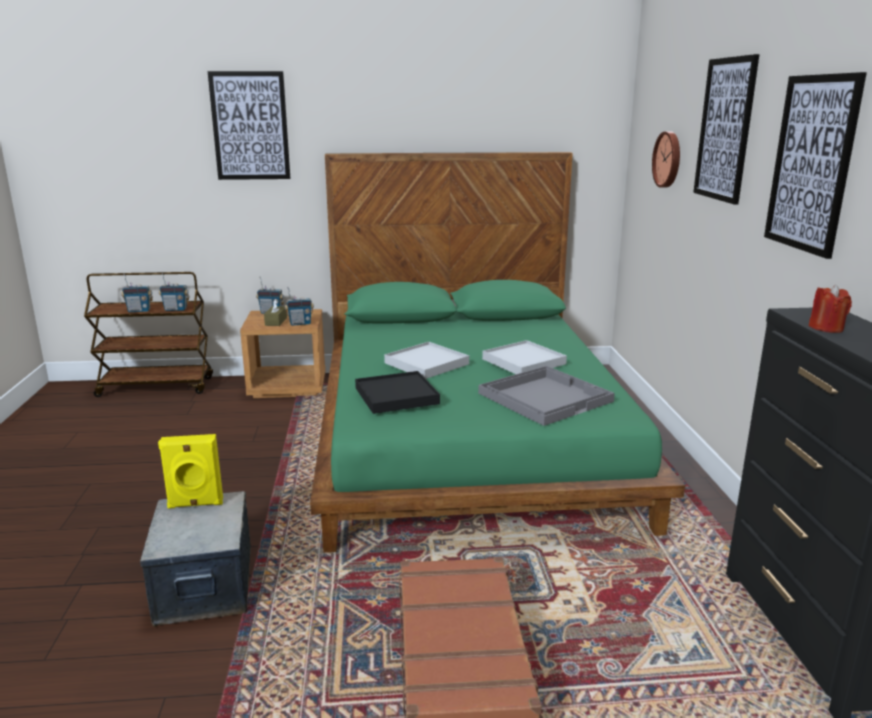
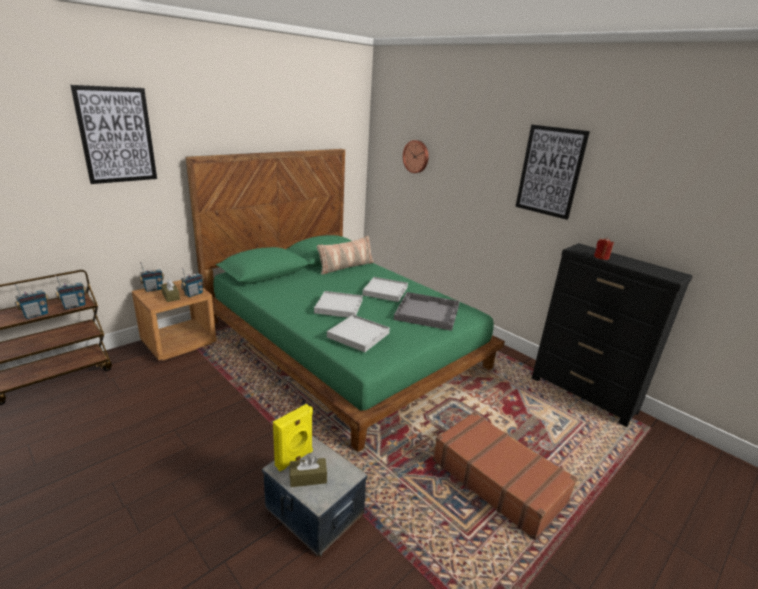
camera: 40 degrees left, 5 degrees up
(181, 525) = (308, 478): none -> brown tissue box
(397, 396) = (358, 335): black tray -> white tray
(518, 327) = (345, 267): none -> pillow
(725, 129) = (473, 145): picture -> none

